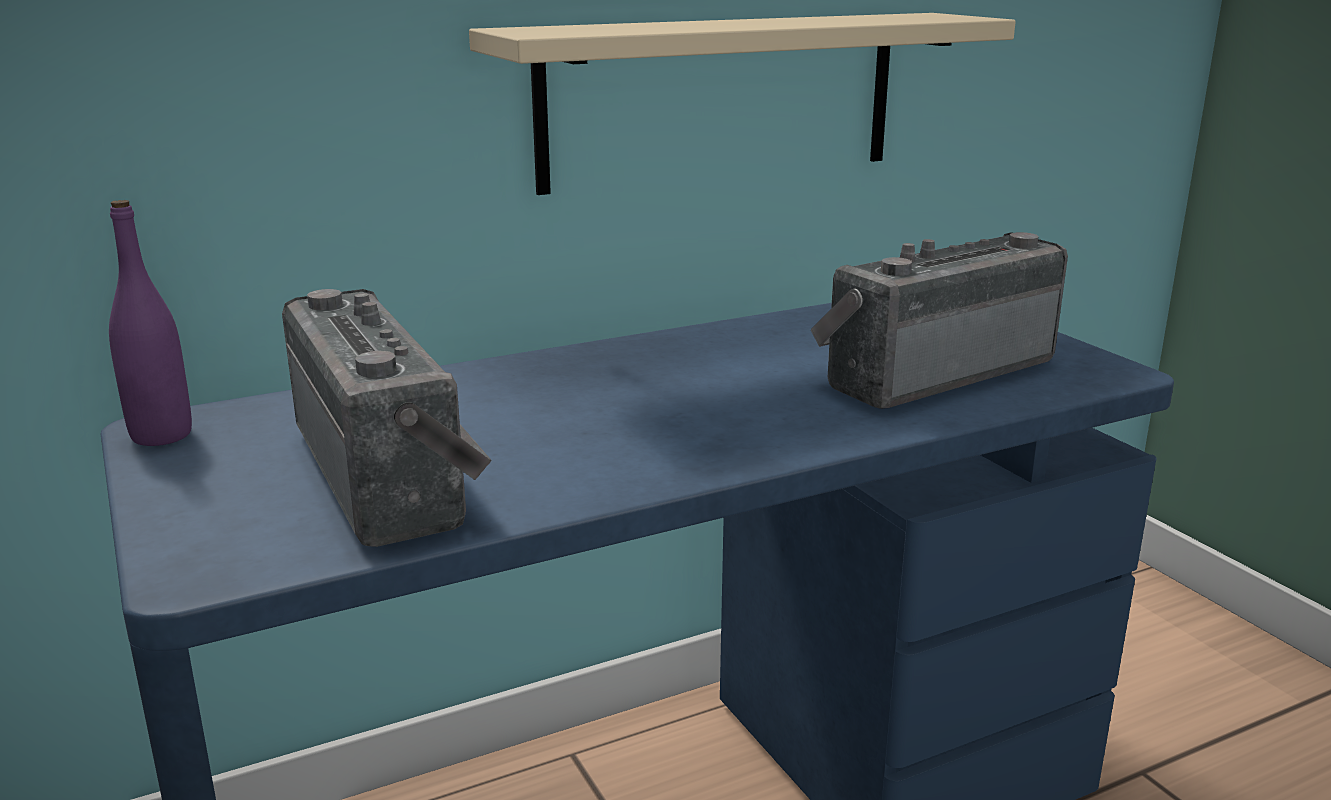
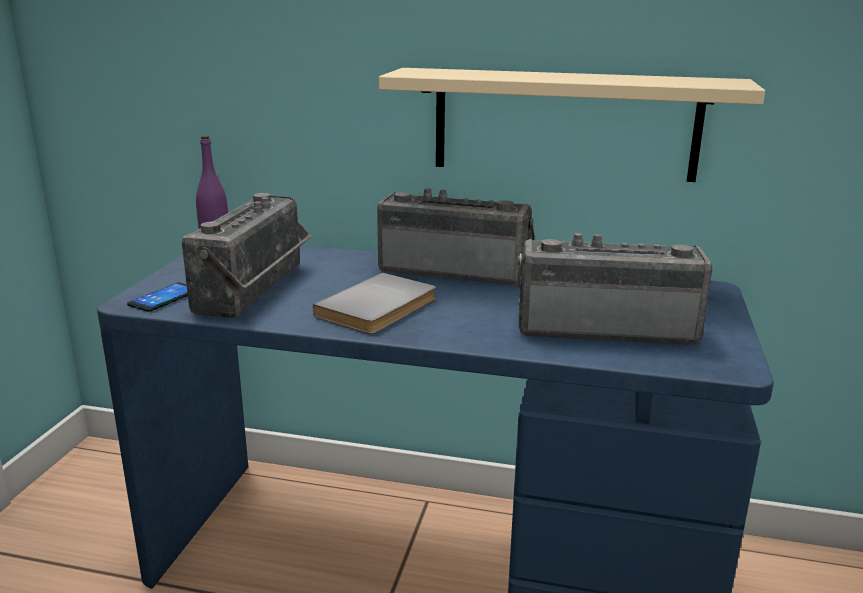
camera: 40 degrees right, 0 degrees up
(247, 544) = (164, 298): none -> phone
(623, 356) = (455, 270): none -> radio
(640, 436) = (380, 308): none -> grey book

